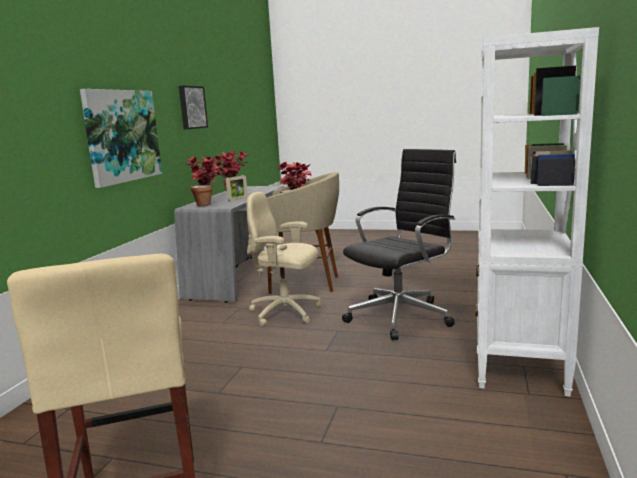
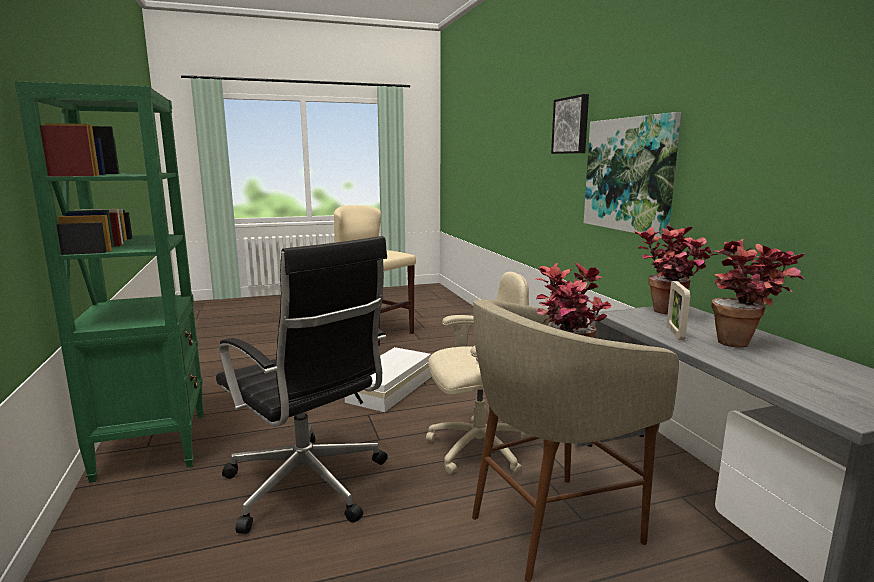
camera: 145 degrees right, 0 degrees up
(191, 107) = (800, 132): picture -> picture (571, 125)
(276, 371) = (392, 388): none -> white storage box
(402, 316) = (308, 486): black office chair -> black office chair turned 60 degrees counterclockwise
(519, 366) = (153, 444): white bookcase -> green bookcase

